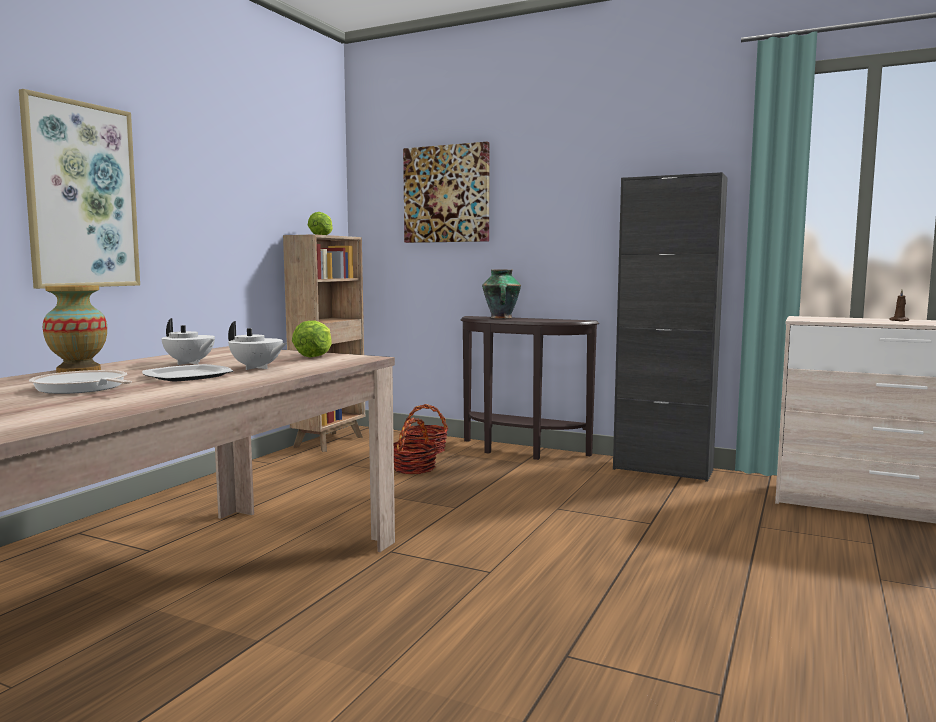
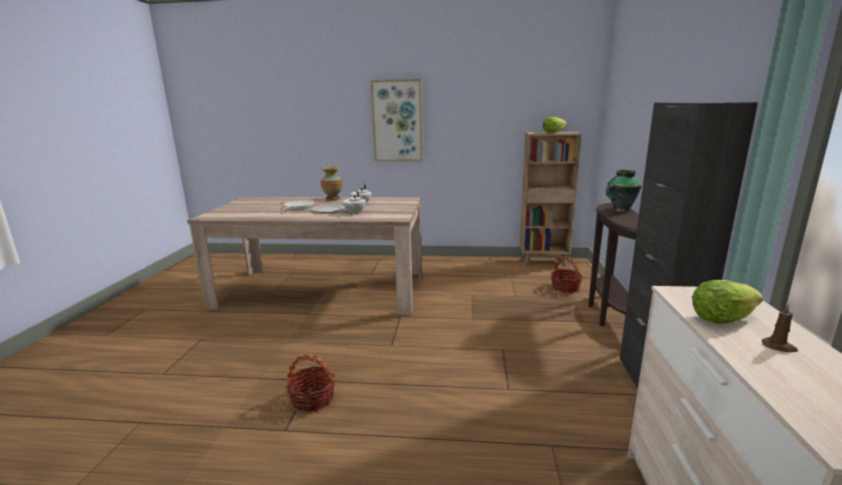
camera: 70 degrees right, 10 degrees up
(314, 356) = (398, 211): lettuce -> lettuce (721, 319)
(414, 468) = (525, 293): basket -> basket (313, 399)
(447, 194) = (630, 102): picture -> none

